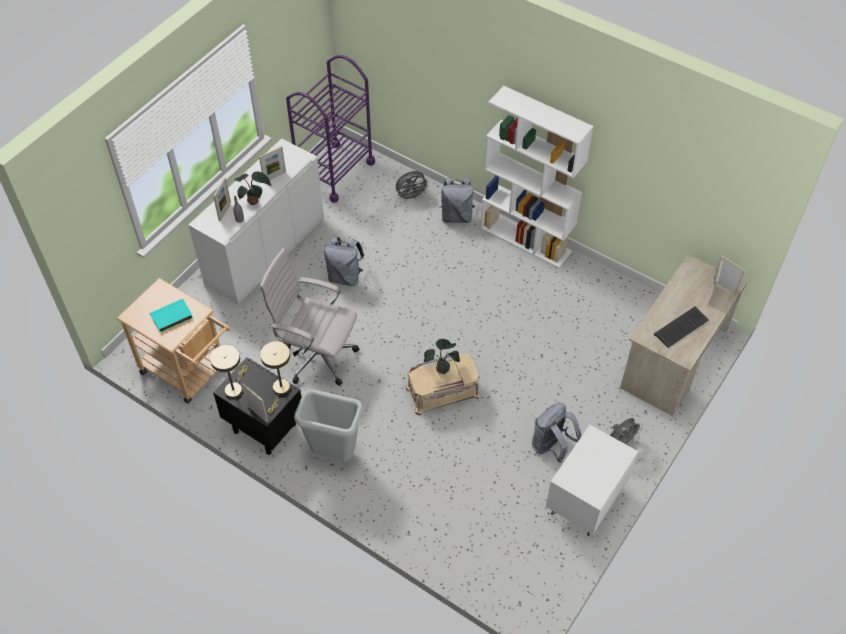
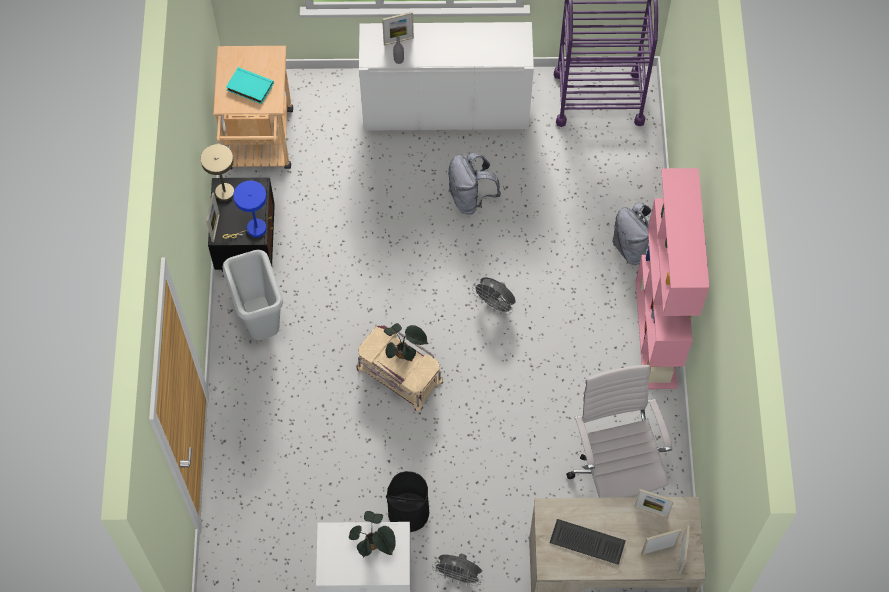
camera: 55 degrees right, 10 degrees up
(254, 201) = (431, 56): potted plant -> potted plant (373, 545)
(274, 176) = (476, 51): picture frame -> picture frame (651, 511)
(280, 391) = (253, 230): beige table lamp -> blue table lamp
(316, 356) = (356, 237): white office chair -> white office chair (614, 474)
(411, 197) = (624, 189): grey fan -> grey fan (495, 304)
(526, 240) = (656, 334): white bookcase -> pink bookcase
(551, 447) = (408, 512): grey backpack -> black trash can

